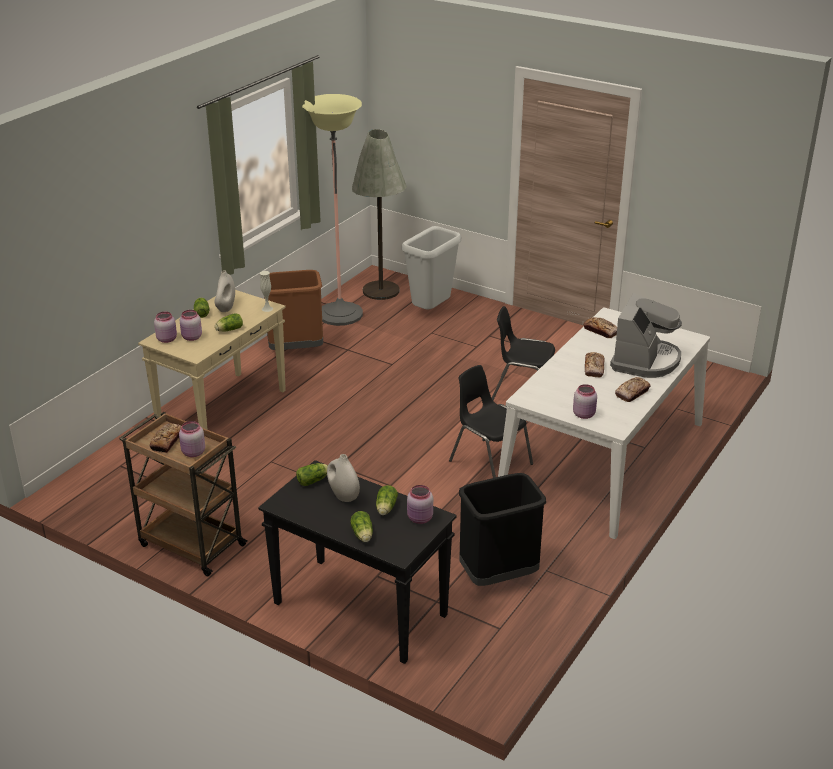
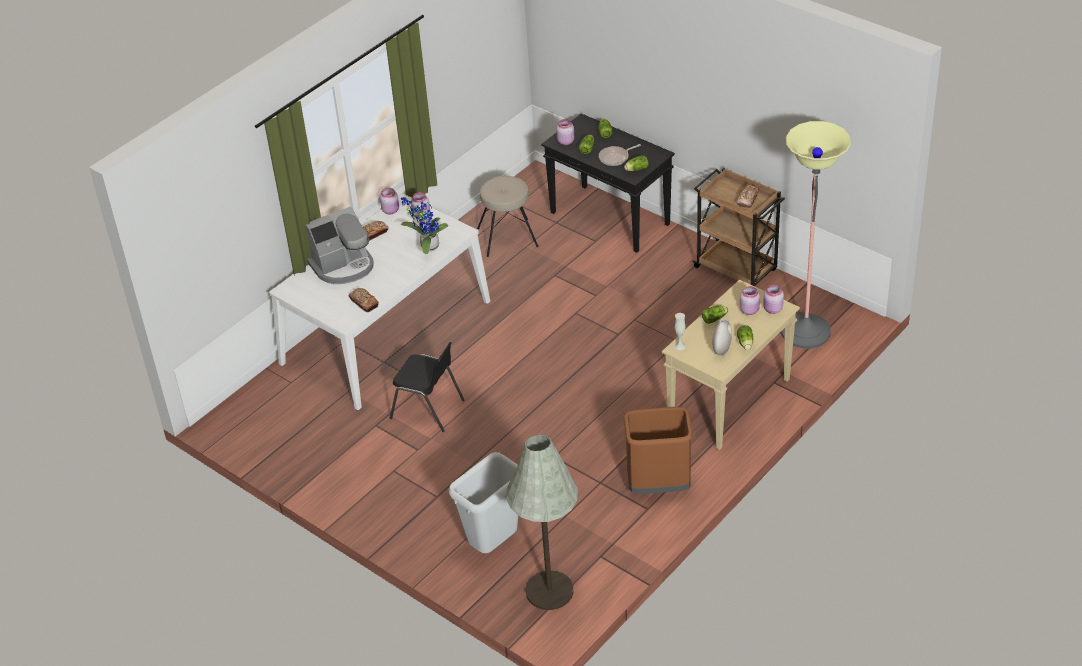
camera: 170 degrees left, 10 degrees up
(193, 453) = (726, 189): pink jar -> pink jar (391, 210)
(340, 314) = (605, 545): floor lamp -> floor lamp (805, 331)
(343, 496) = (615, 158): white vase -> frying pan
(489, 462) = (486, 331): black chair -> none
(498, 575) = (507, 238): black trash can -> beige stool
(559, 382) = (427, 246): none -> potted plant
(594, 368) = (391, 260): bread -> none
(645, 361) = (343, 266): coffee machine -> coffee machine turned 150 degrees counterclockwise

